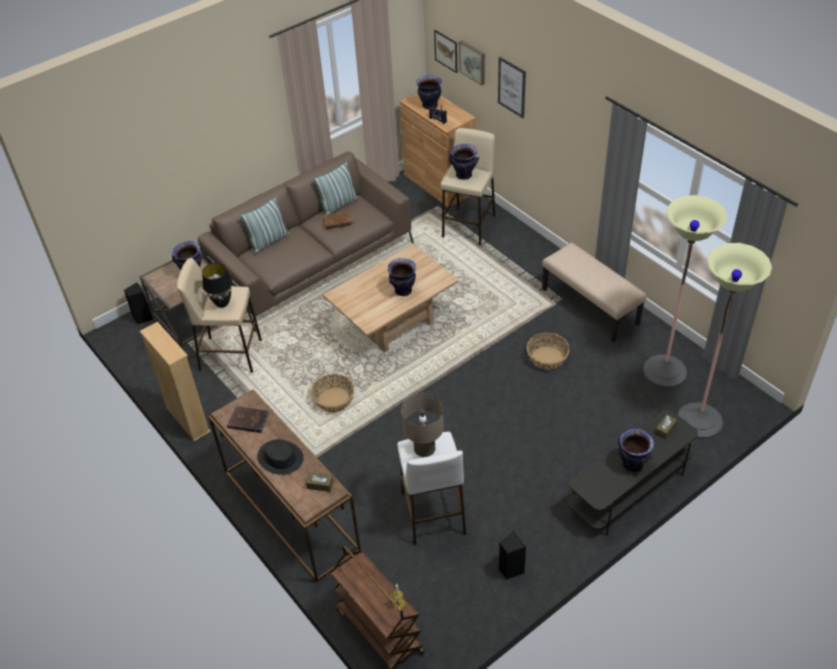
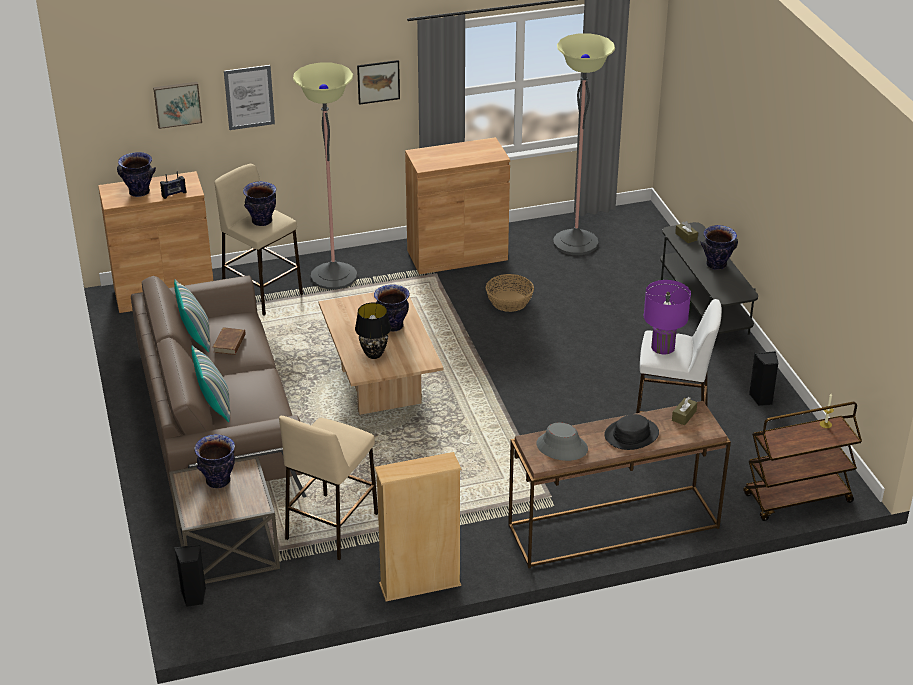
camera: 70 degrees left, 10 degrees down
(222, 303) = (338, 440): black table lamp -> black table lamp (373, 355)
(248, 420) = (561, 447): brown book -> grey hat
(333, 400) = (469, 459): basket -> none
(424, 448) = (662, 347): beige table lamp -> purple table lamp
(446, 51) = (124, 118): picture -> picture (378, 81)
(590, 306) = (457, 255): beige bench -> brown cabinet
(699, 421) = (647, 245): floor lamp -> floor lamp (333, 277)

